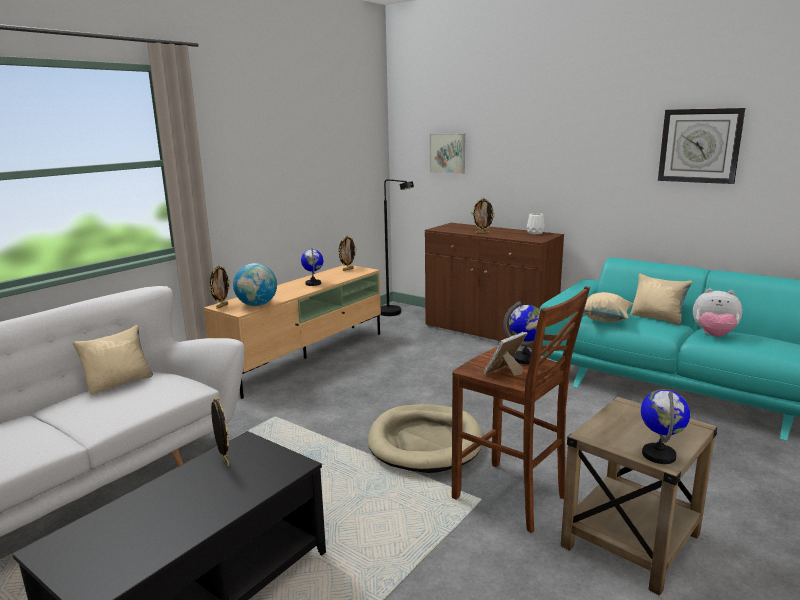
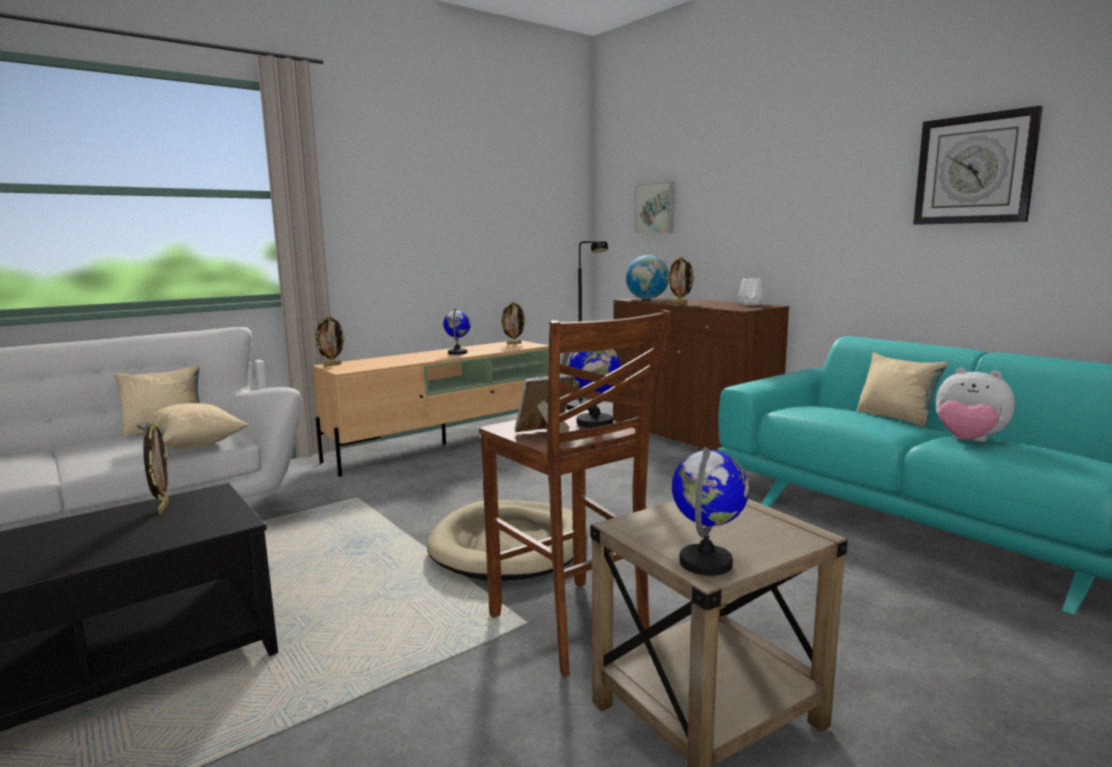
camera: 15 degrees right, 5 degrees down
(257, 305) = (370, 366): globe -> globe (647, 299)
(605, 319) = (809, 412): beige pillow -> beige pillow (194, 446)

